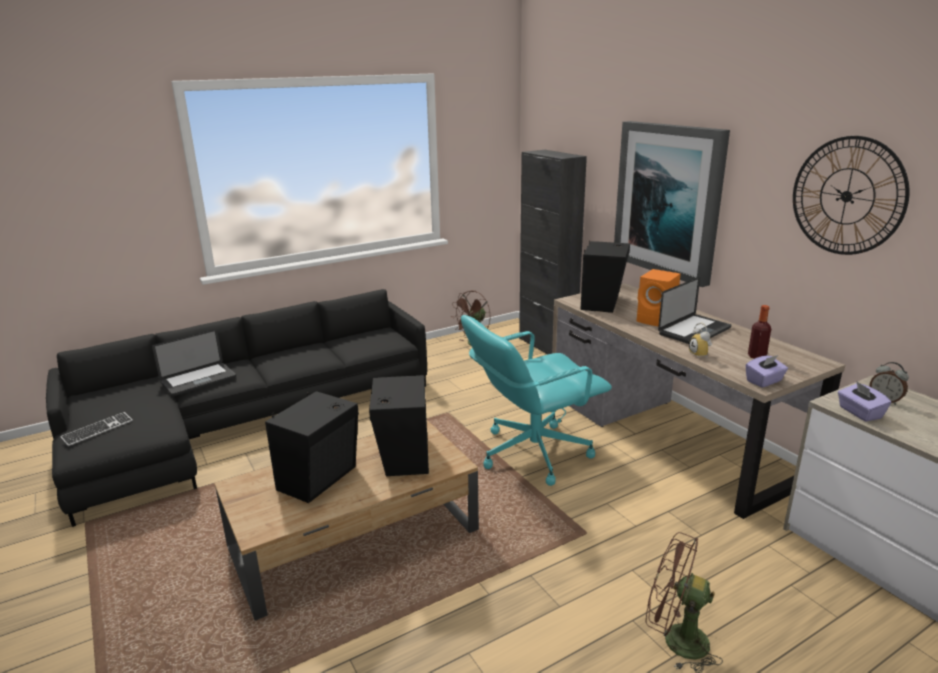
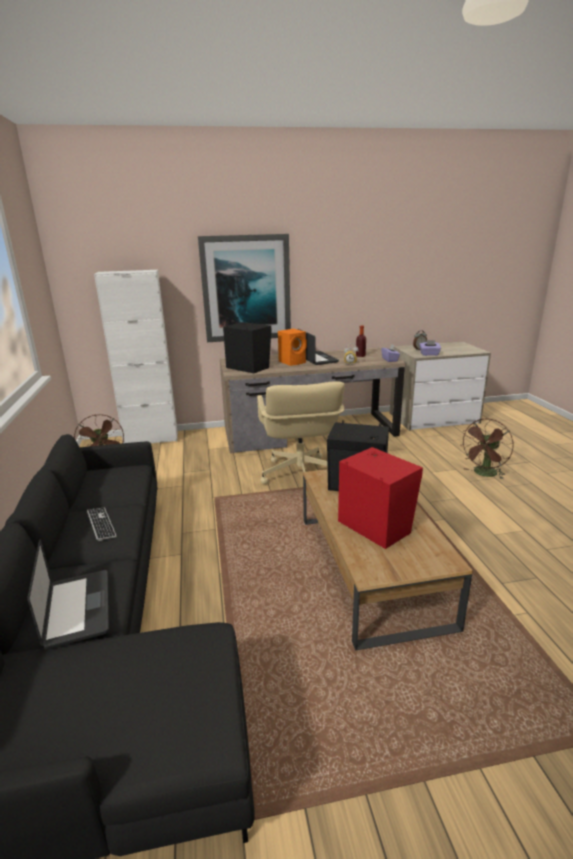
camera: 70 degrees left, 0 degrees up
(97, 430) = (164, 712): keyboard -> keyboard (101, 524)
(321, 478) = (375, 525): black speaker -> red speaker
(532, 452) = (300, 475): turquoise office chair -> beige office chair
(547, 345) = (151, 439): black cabinet -> white cabinet
(847, 196) = (364, 261): wall clock -> none

